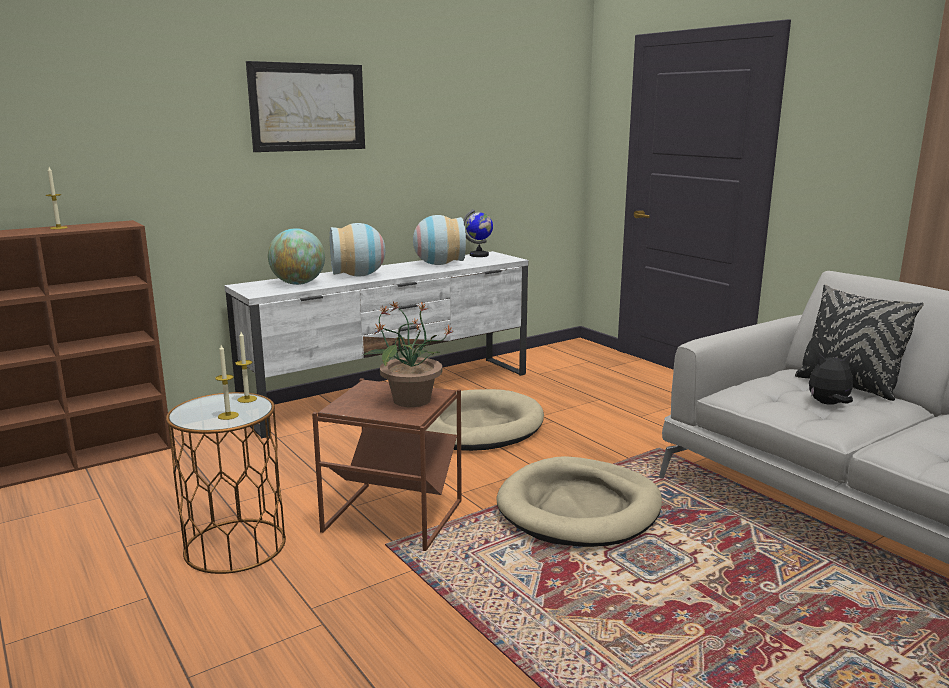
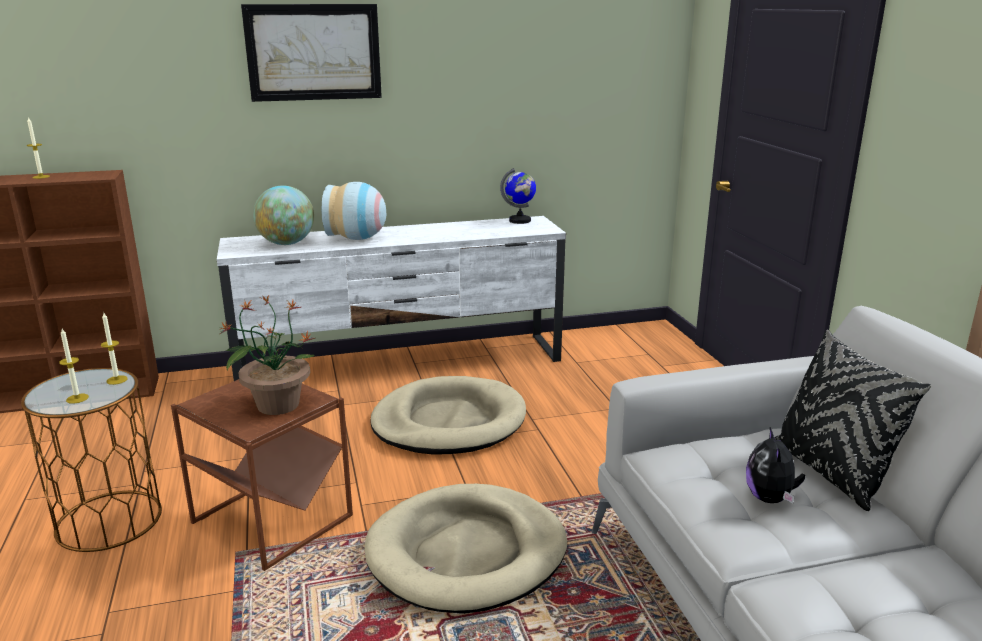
camera: 20 degrees right, 5 degrees up
(439, 264) = (459, 230): vase -> none
(828, 404) = (770, 498): plush toy -> plush toy turned 105 degrees counterclockwise

